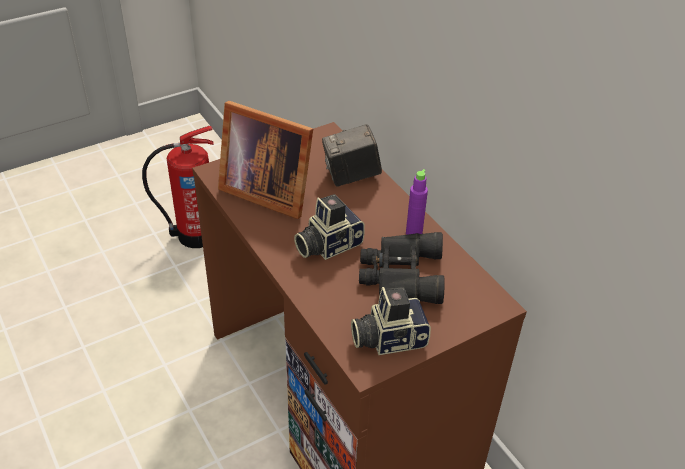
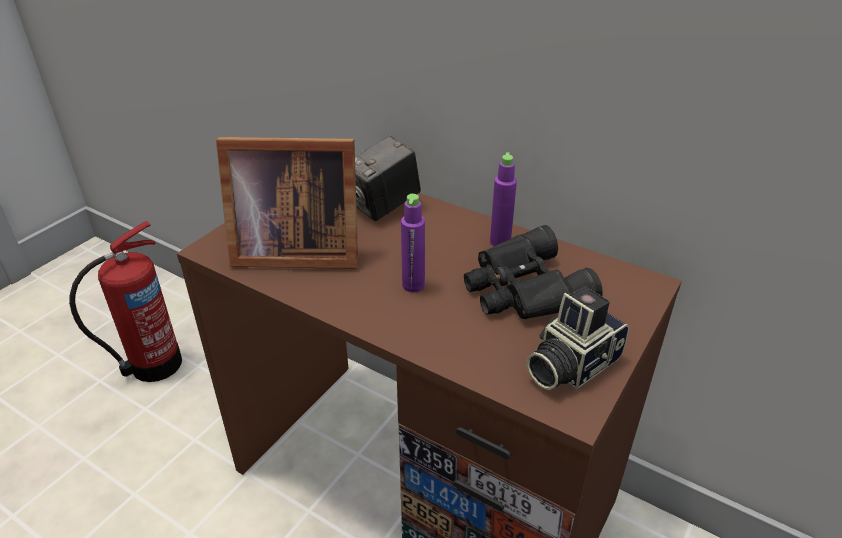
camera: 25 degrees left, 5 degrees down
(327, 245) = (413, 285): camera -> purple bottle

